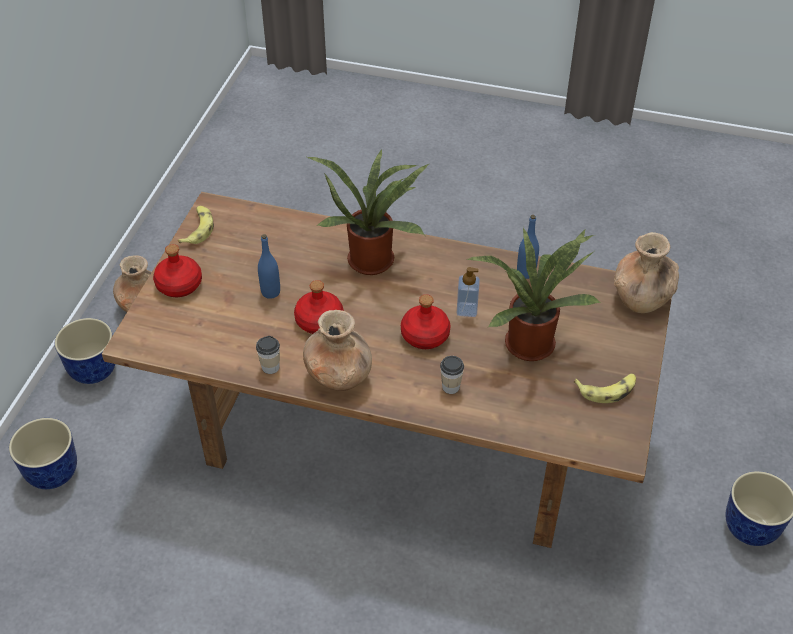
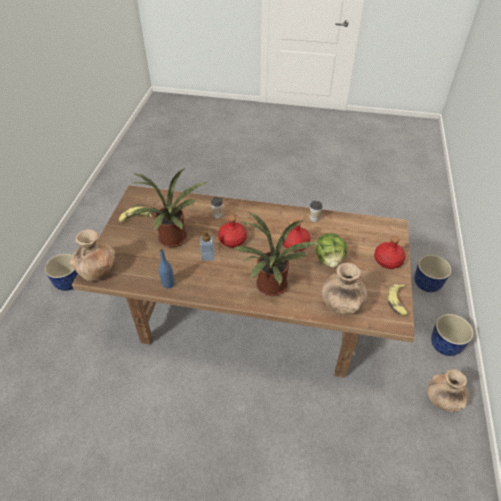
camera: 175 degrees right, 0 degrees up
(270, 292) = (329, 259): blue bottle -> lettuce
(339, 376) = (276, 216): brown vase -> brown vase (341, 304)

